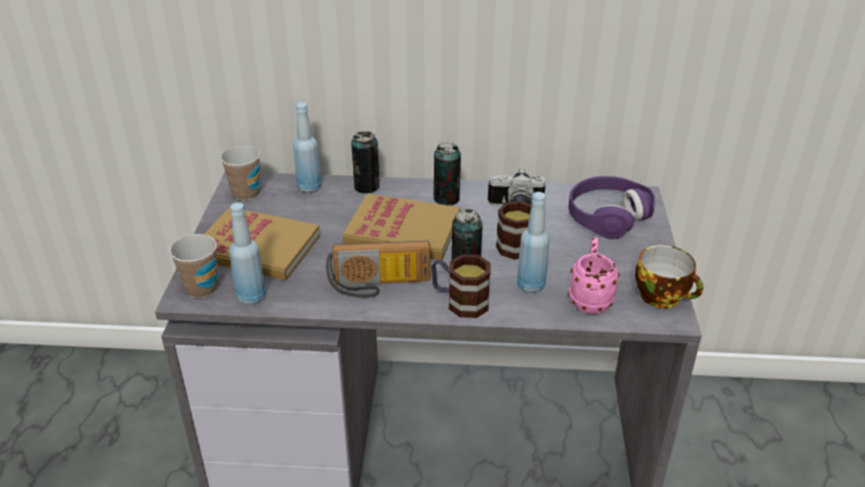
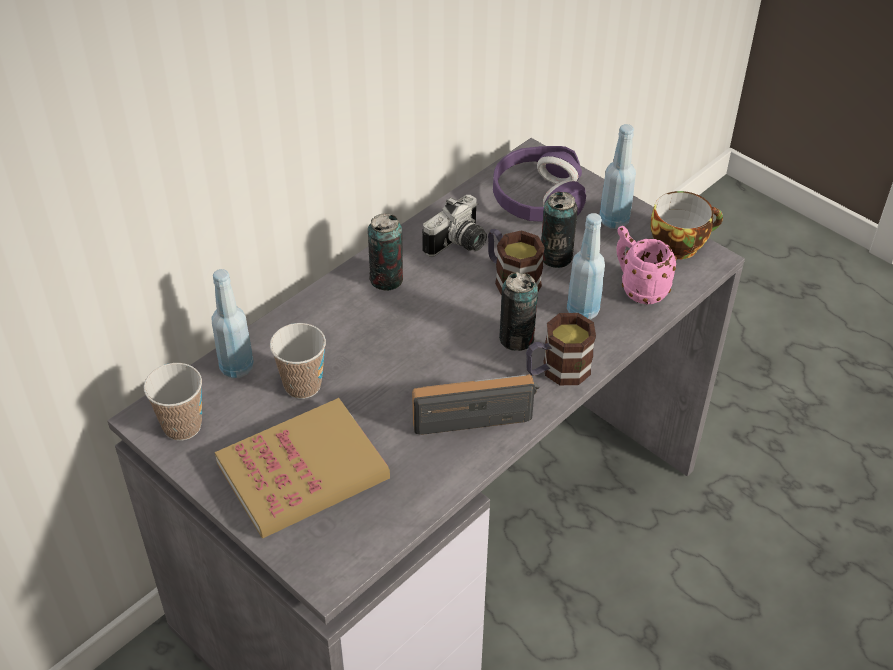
camera: 50 degrees left, 10 degrees up
(201, 289) = (327, 556): cup -> cup (302, 385)
(251, 297) = (388, 520): blue bottle -> blue bottle (614, 220)
(366, 187) = (292, 323): can -> can (556, 257)
(379, 286) = (474, 412): radio -> radio turned 135 degrees counterclockwise
(402, 231) = (404, 343): book -> none

